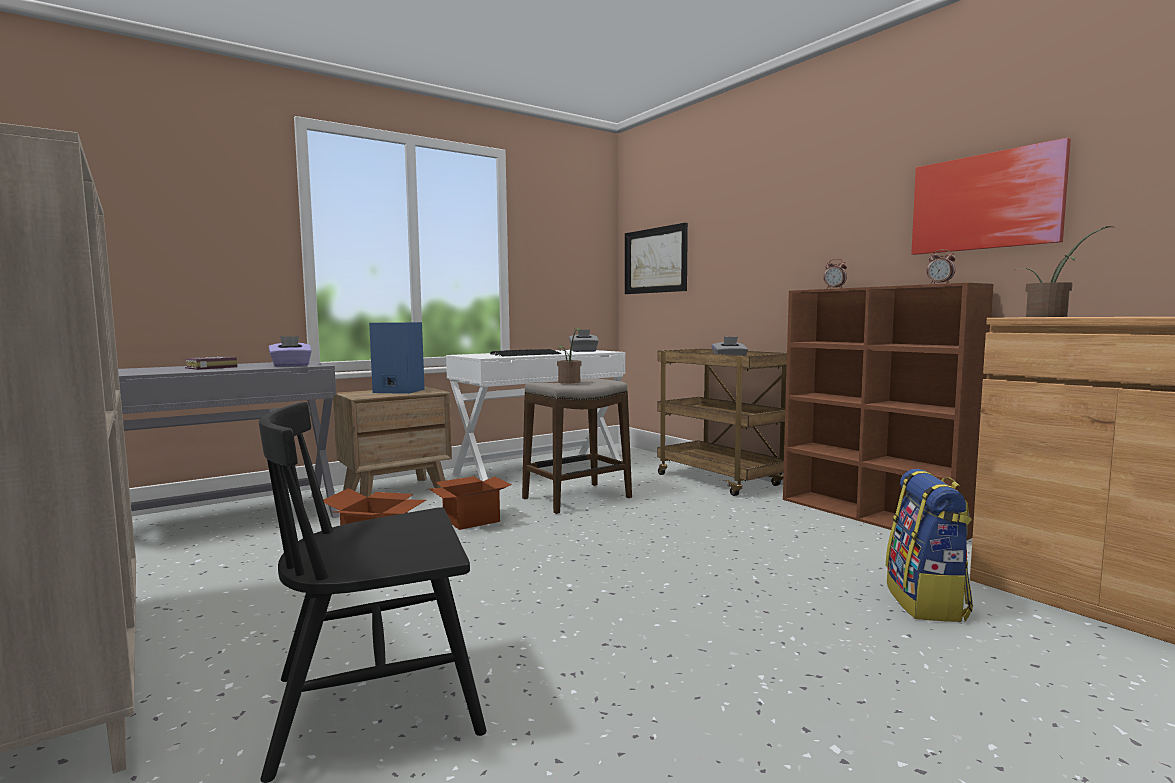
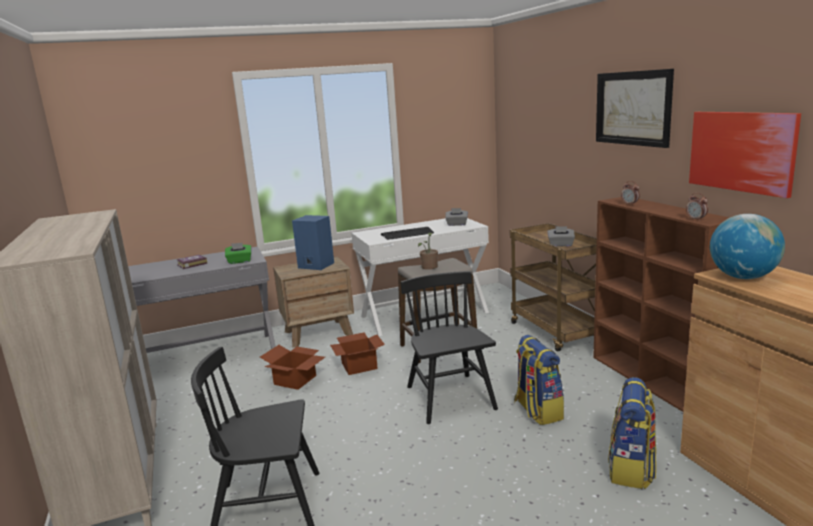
camera: 15 degrees right, 10 degrees up
(291, 365) = (239, 261): purple tissue box -> green tissue box
(623, 545) = (450, 398): none -> black chair
(655, 260) = (520, 142): picture -> picture (633, 108)
(752, 551) = (537, 411): none -> backpack
(1052, 316) = (742, 277): potted plant -> globe

